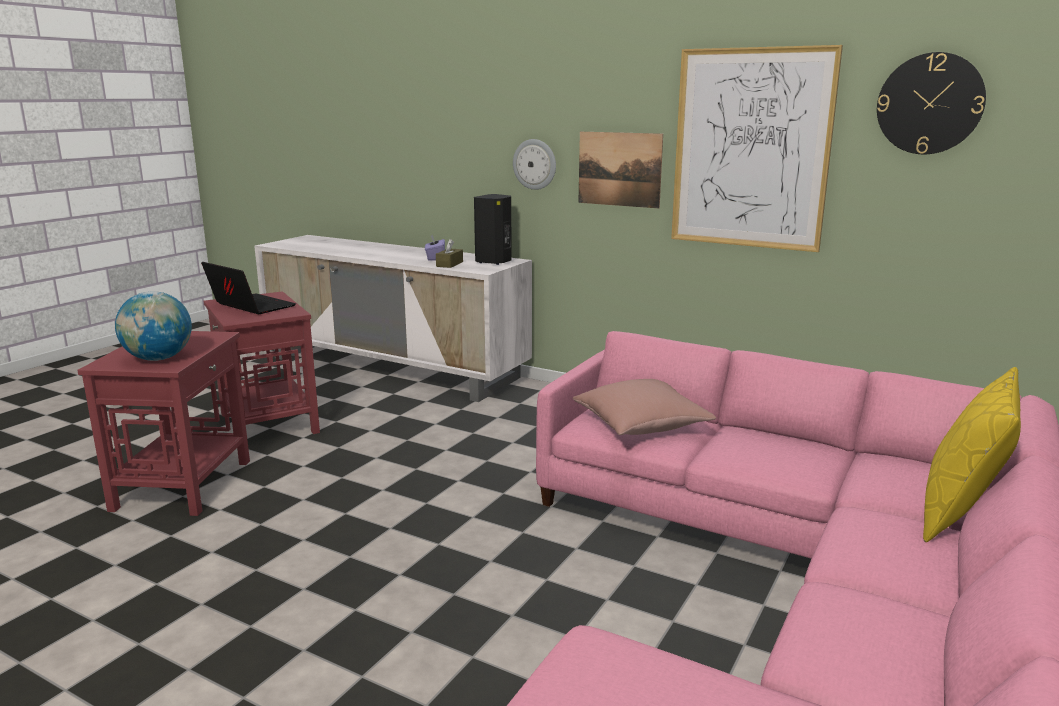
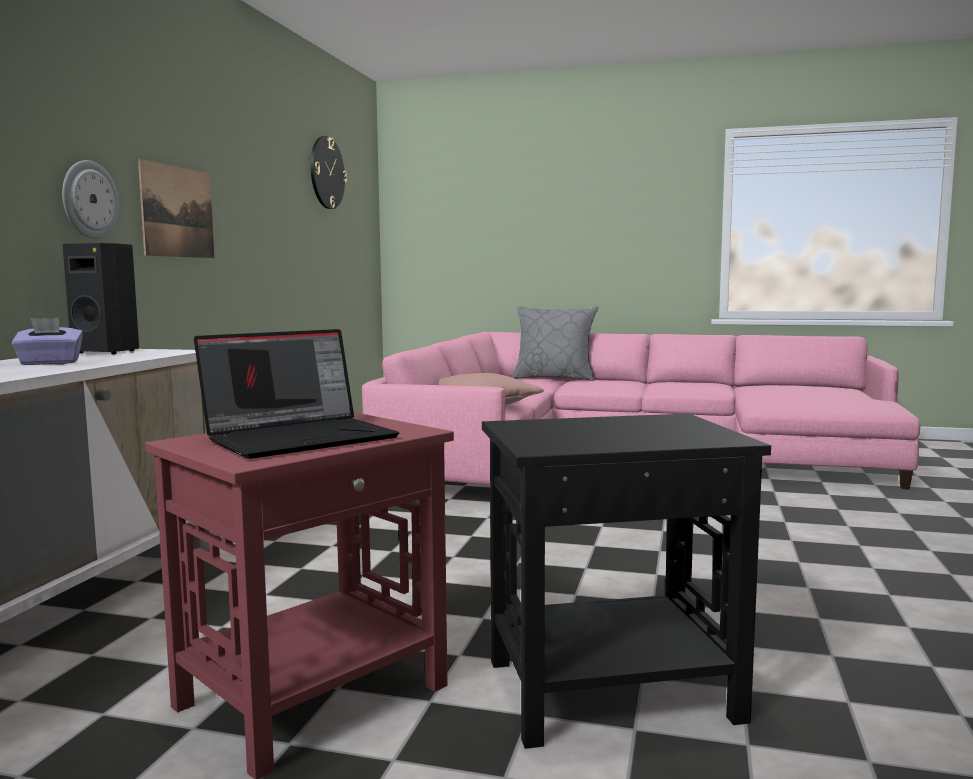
camera: 105 degrees left, 10 degrees down
(158, 359) = (659, 425): globe -> none
(184, 485) = (610, 689): red side table -> black side table
(250, 306) = (301, 438): laptop -> laptop turned 150 degrees counterclockwise
(449, 264) = (118, 358): brown tissue box -> none
(751, 149) = (261, 197): picture -> none
(960, 513) = (554, 378): yellow pillow -> grey pillow

